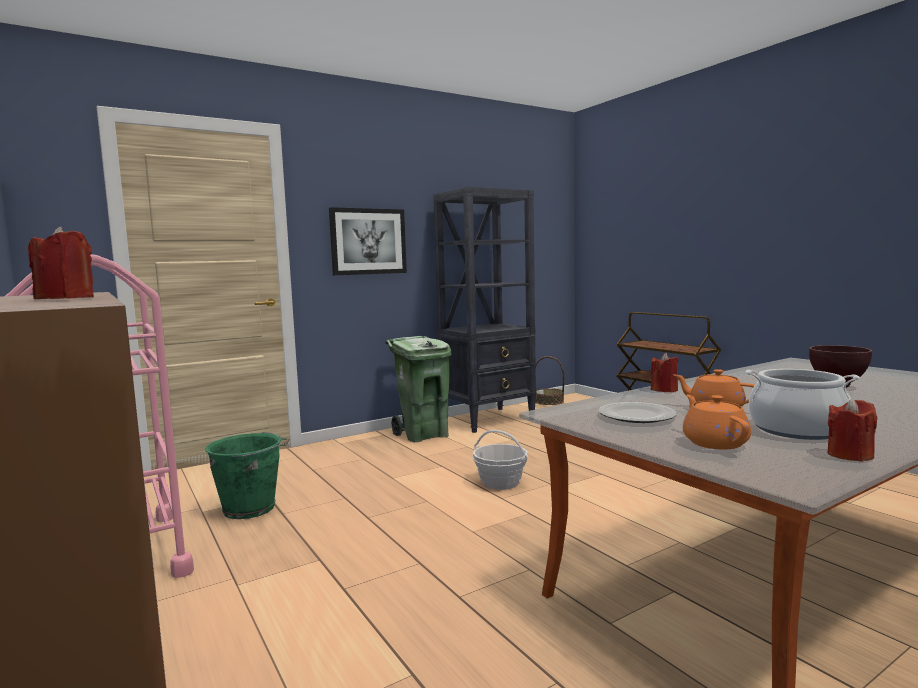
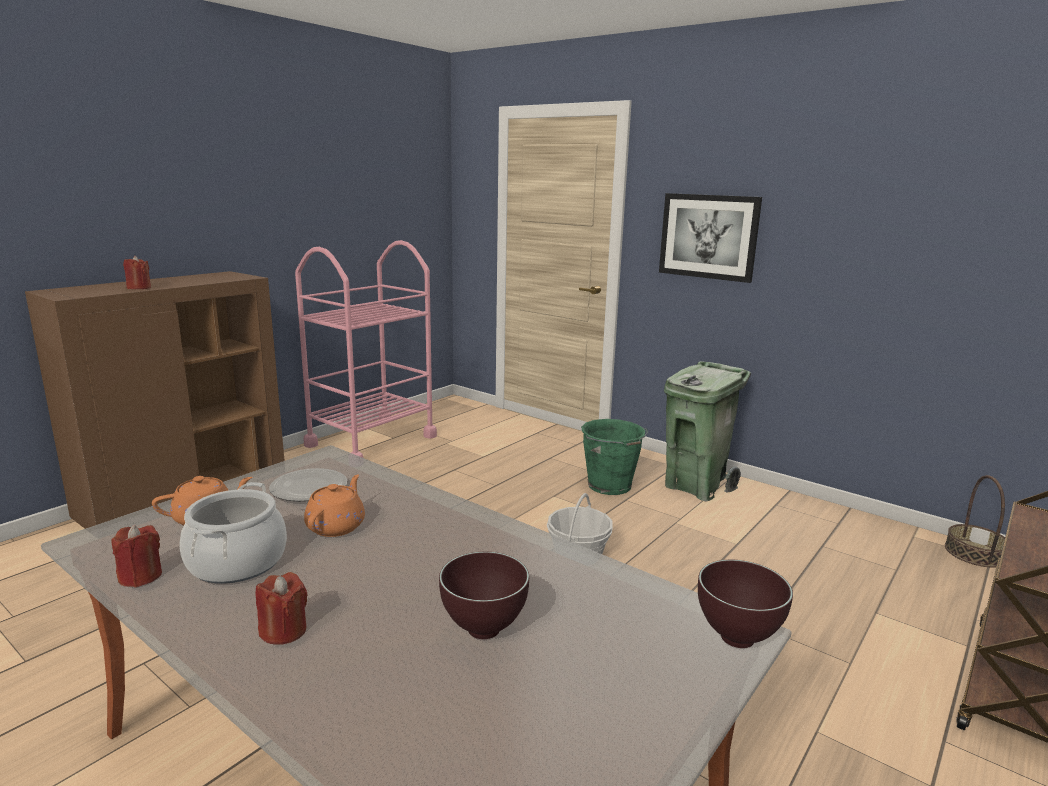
camera: 70 degrees right, 10 degrees up
(251, 508) = (458, 457): green bucket -> green bucket (610, 486)
(489, 420) = (804, 517): black bookcase -> none
(664, 390) = (433, 503): red candle -> red candle (283, 631)
(806, 361) = (739, 639): none -> brown bowl

